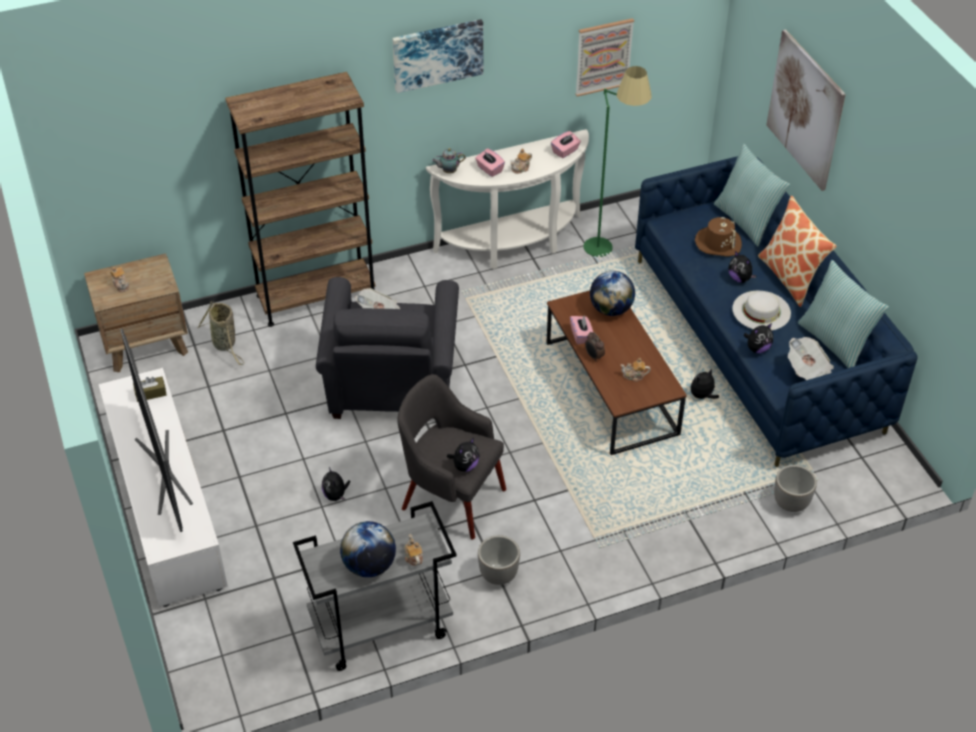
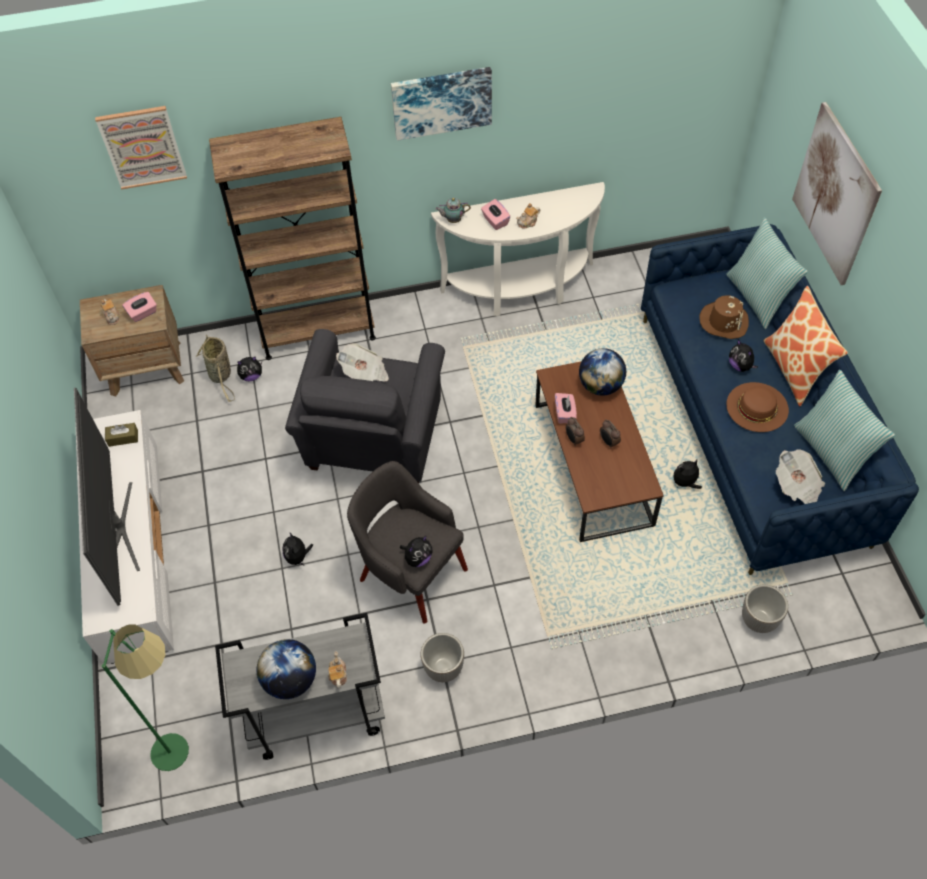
camera: 10 degrees right, 10 degrees up
(565, 151) = (577, 206): pink tissue box -> pink tissue box (143, 313)
(603, 56) = (625, 110): picture -> picture (142, 147)
(610, 243) = (618, 297): green floor lamp -> green floor lamp (187, 747)
(627, 356) = (608, 442): none -> alarm clock
(634, 376) = (612, 467): teapot -> none
(757, 348) = (746, 451): plush toy -> plush toy (251, 376)
(761, 311) = (757, 407): white hat -> brown hat

